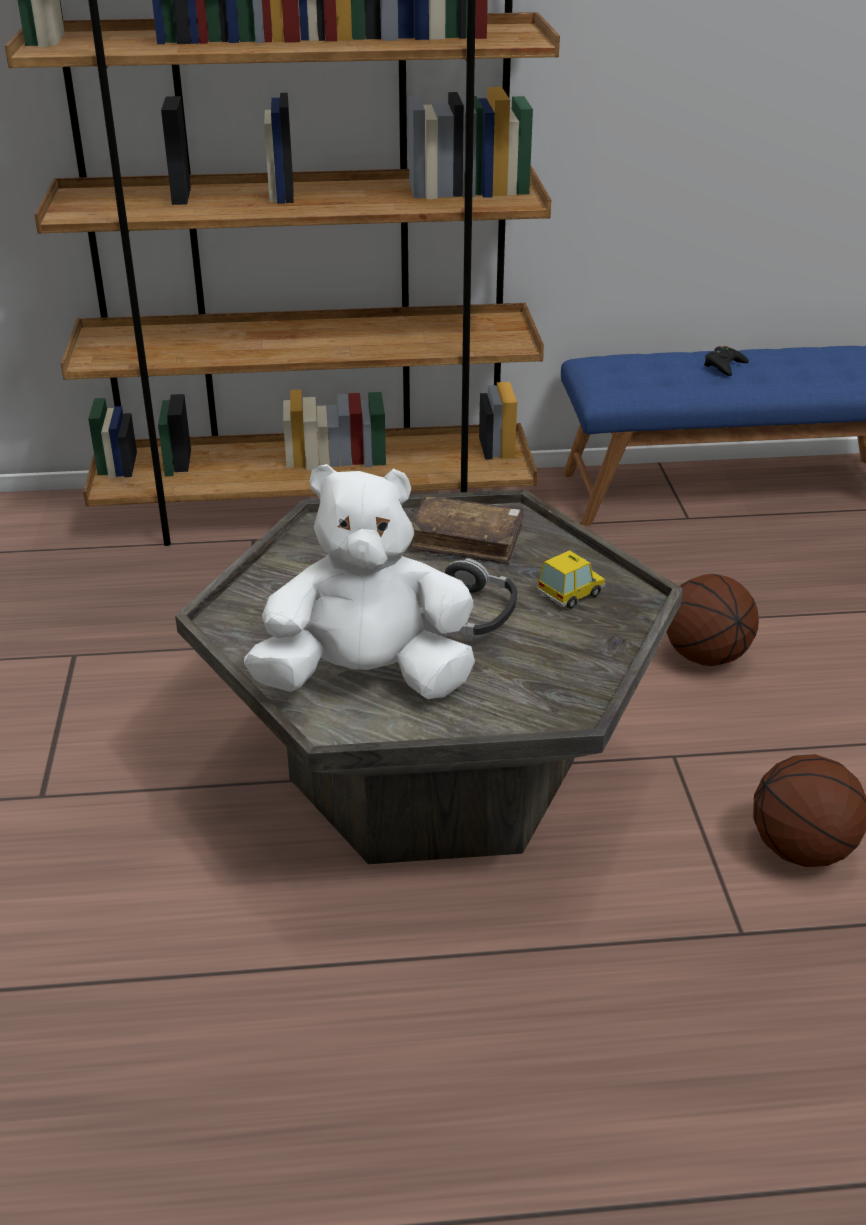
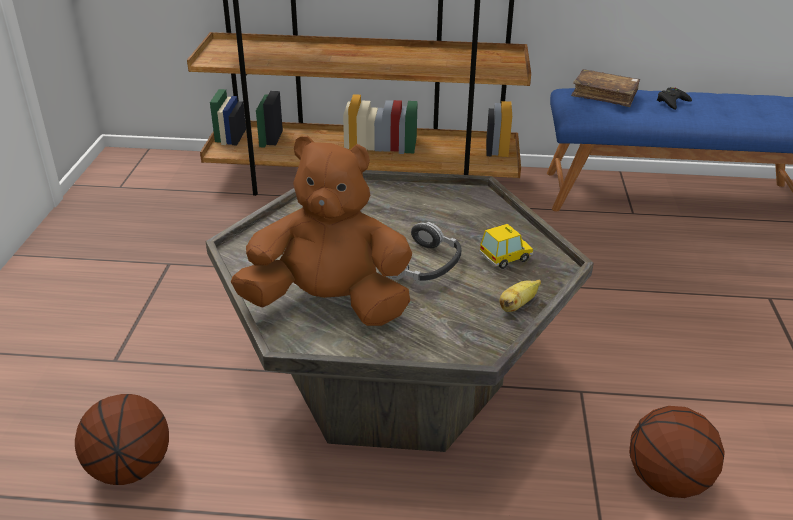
camera: 10 degrees right, 0 degrees up
(366, 679) = (329, 304): white plush toy -> brown plush toy
(466, 541) = (438, 209): brown book -> brown book (604, 95)
(602, 652) = (517, 305): none -> banana
(704, 656) = (623, 317): basketball -> basketball (130, 467)

